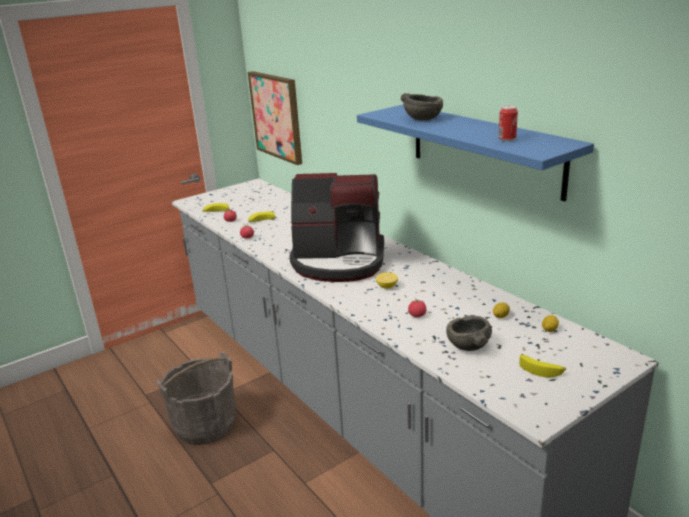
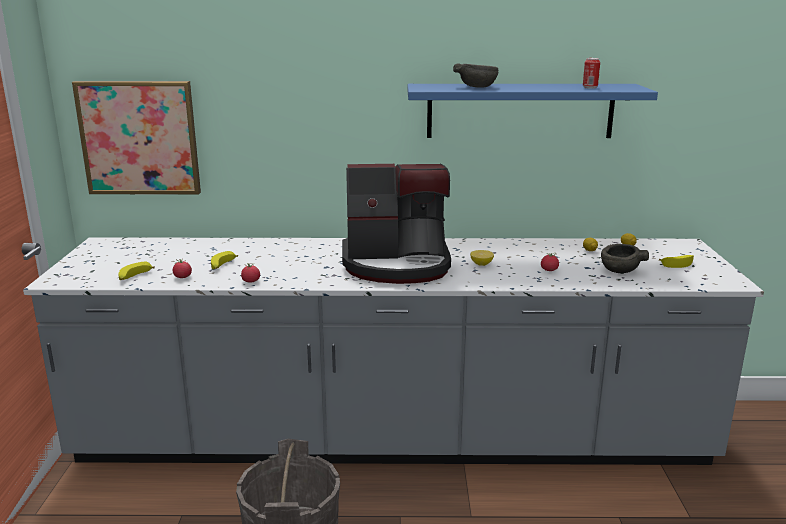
camera: 55 degrees left, 5 degrees down
(339, 261) = (397, 264): coffee machine -> coffee machine turned 45 degrees clockwise

